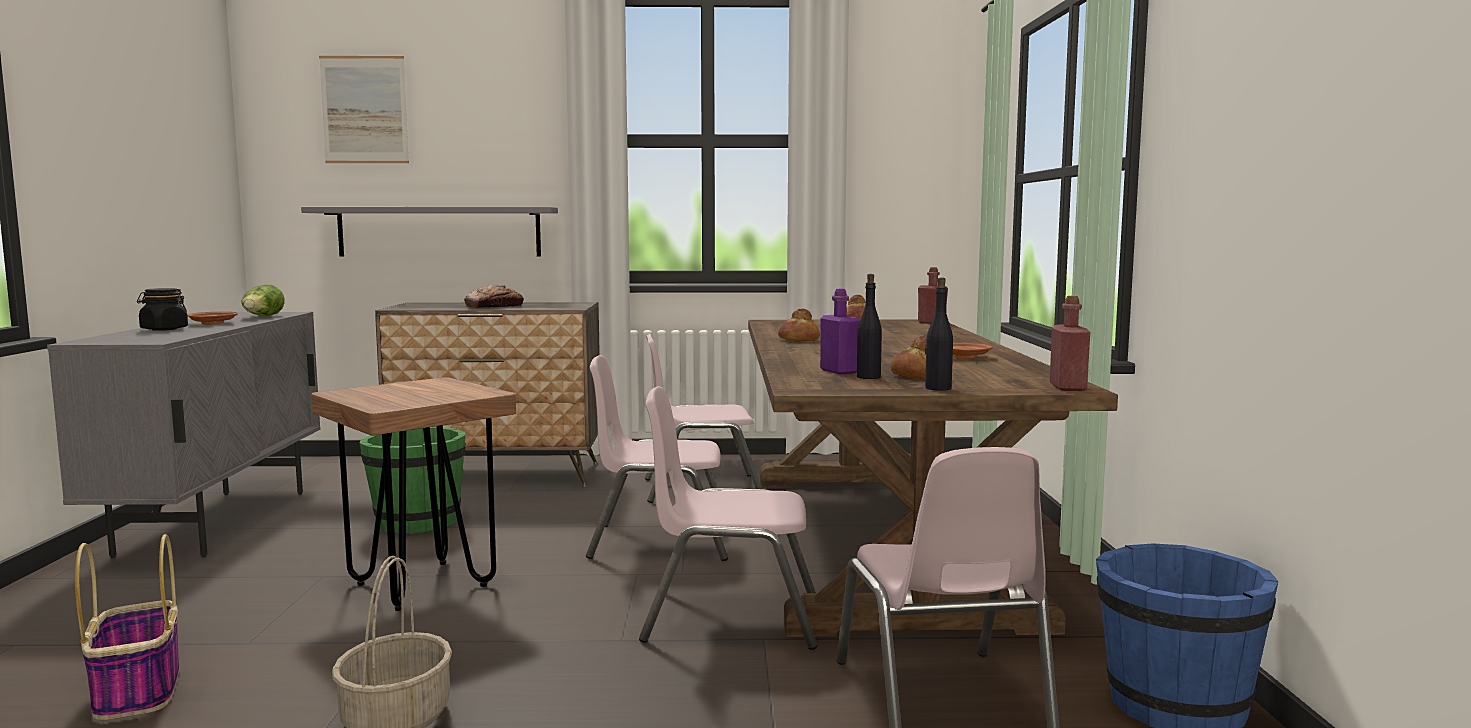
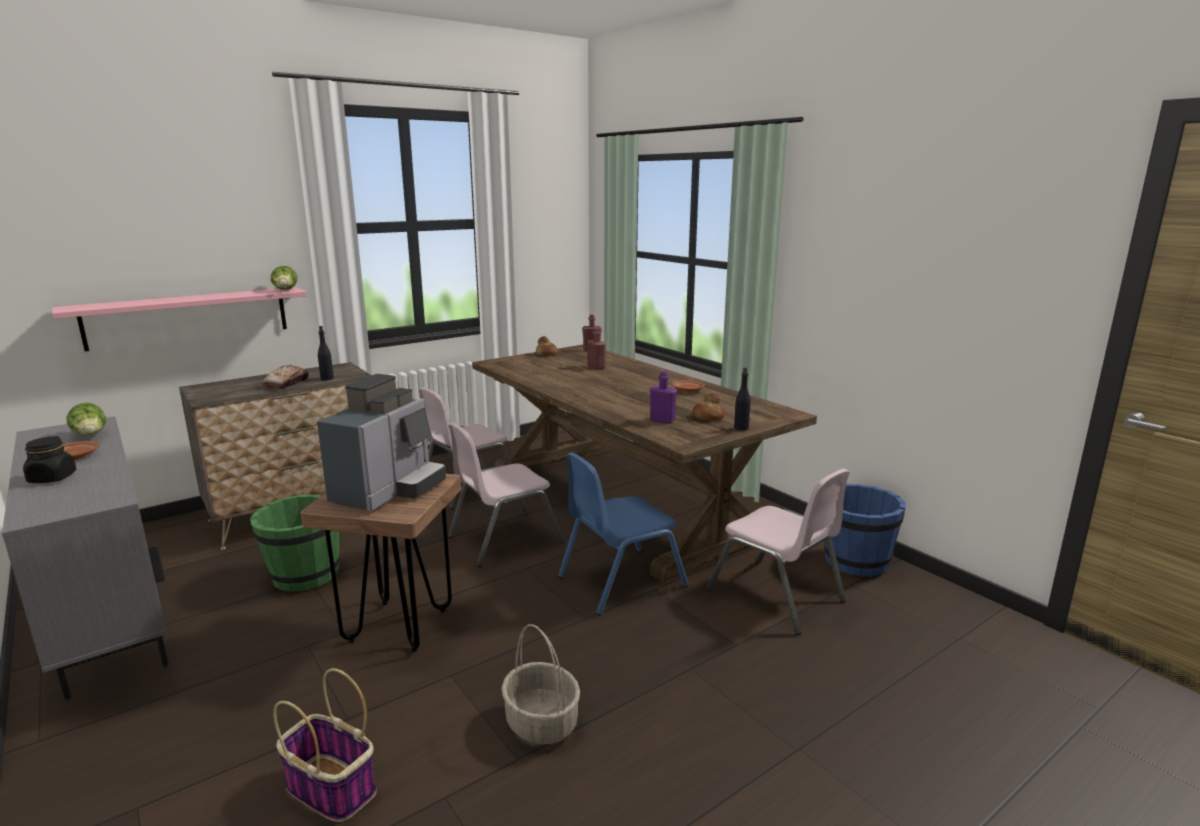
camera: 35 degrees left, 10 degrees up
(364, 110) = (91, 208): picture -> none
(420, 392) = (389, 490): none -> coffee machine
(439, 232) = (188, 317): grey shelf -> pink shelf
(534, 206) = (286, 290): none -> lettuce
(730, 617) = (620, 581): pink chair -> blue chair
(798, 340) = (563, 386): bread -> none
(869, 377) = (688, 423): black bottle -> black bottle (327, 378)
(1067, 388) = (789, 414): red bottle -> red bottle (596, 367)

